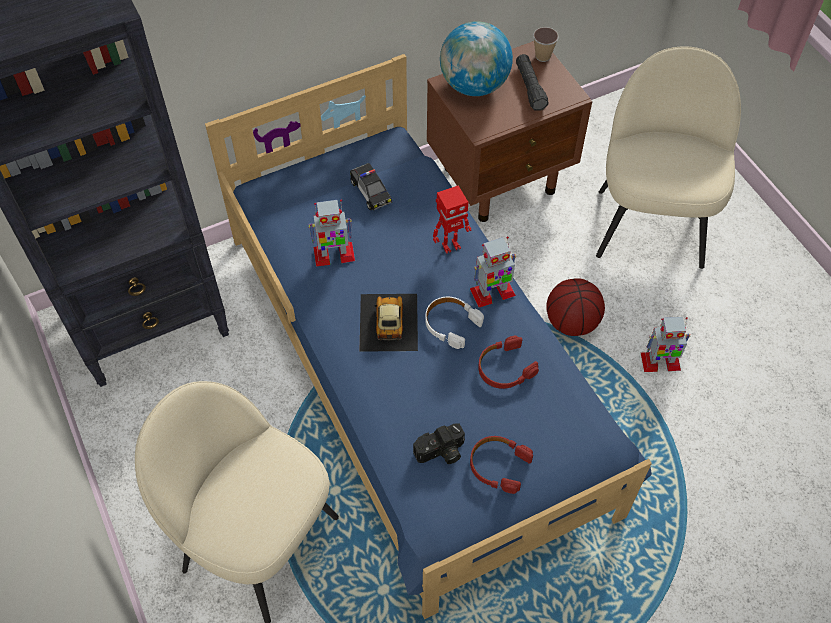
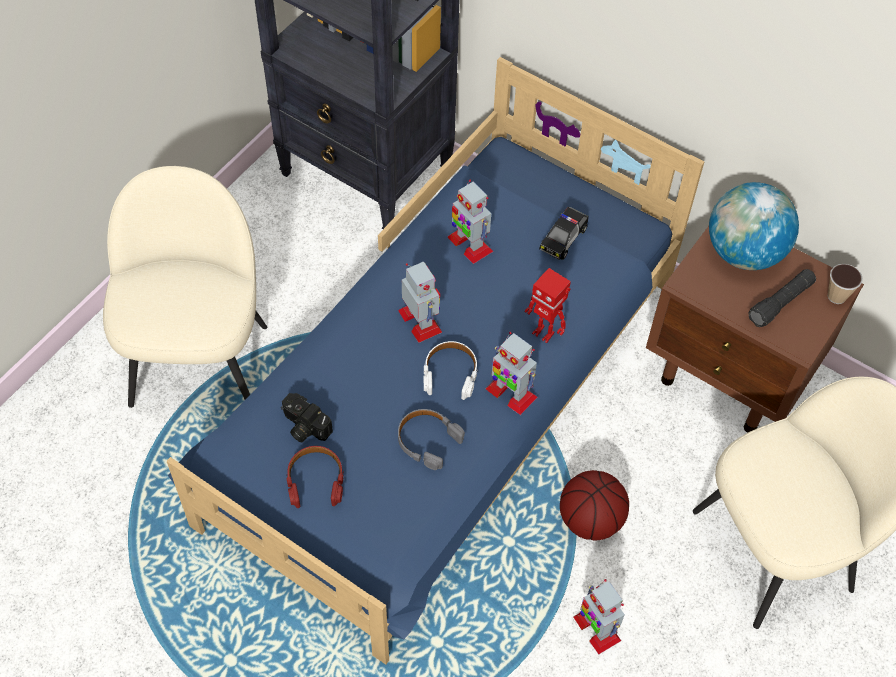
camera: 60 degrees right, 0 degrees up
(388, 322) = (420, 321): toy car -> toy robot
(504, 368) = (427, 441): red headphones -> grey headphones

